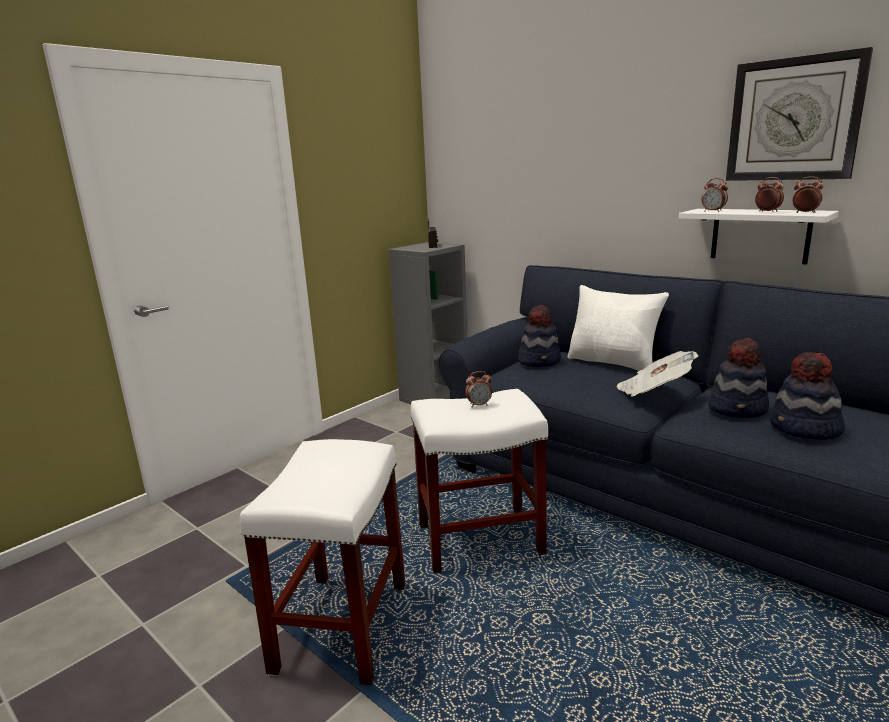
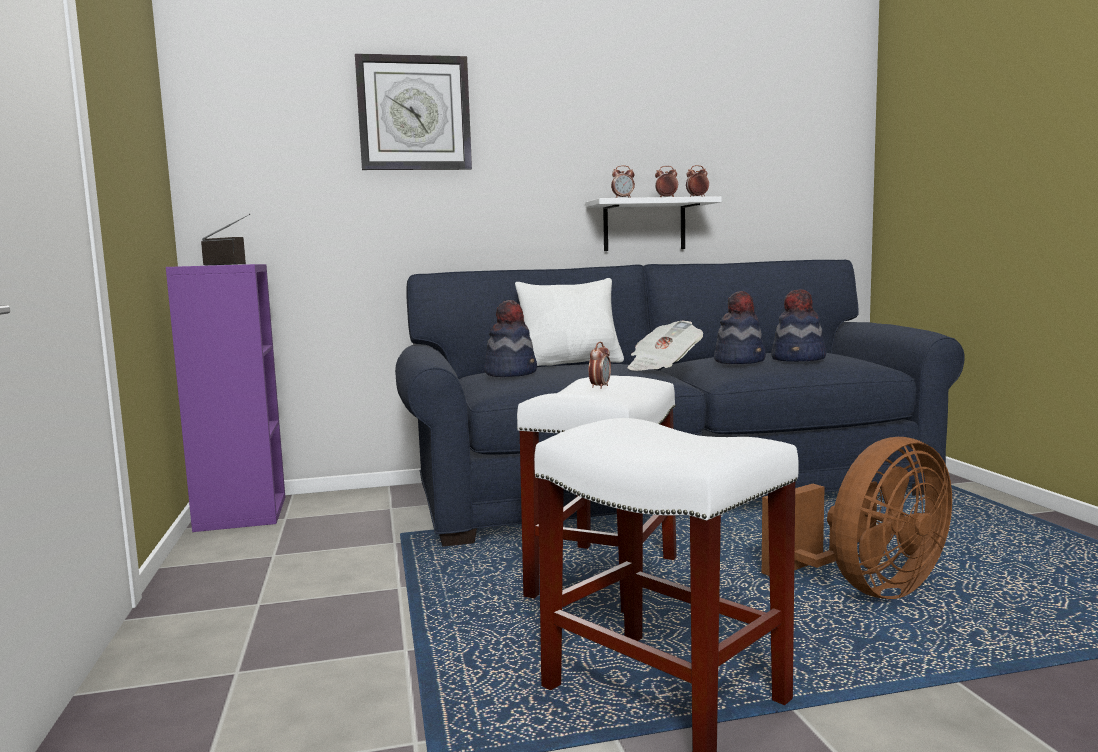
camera: 55 degrees left, 10 degrees down
(434, 397) = (240, 513): grey bookcase -> purple bookcase
(604, 676) = (868, 589): none -> brown fan
(793, 120) = (658, 121): wall clock -> wall clock (414, 113)

